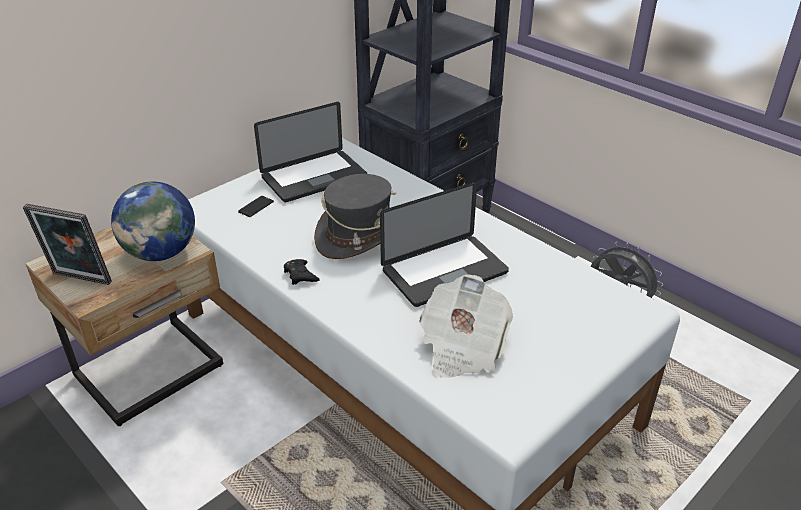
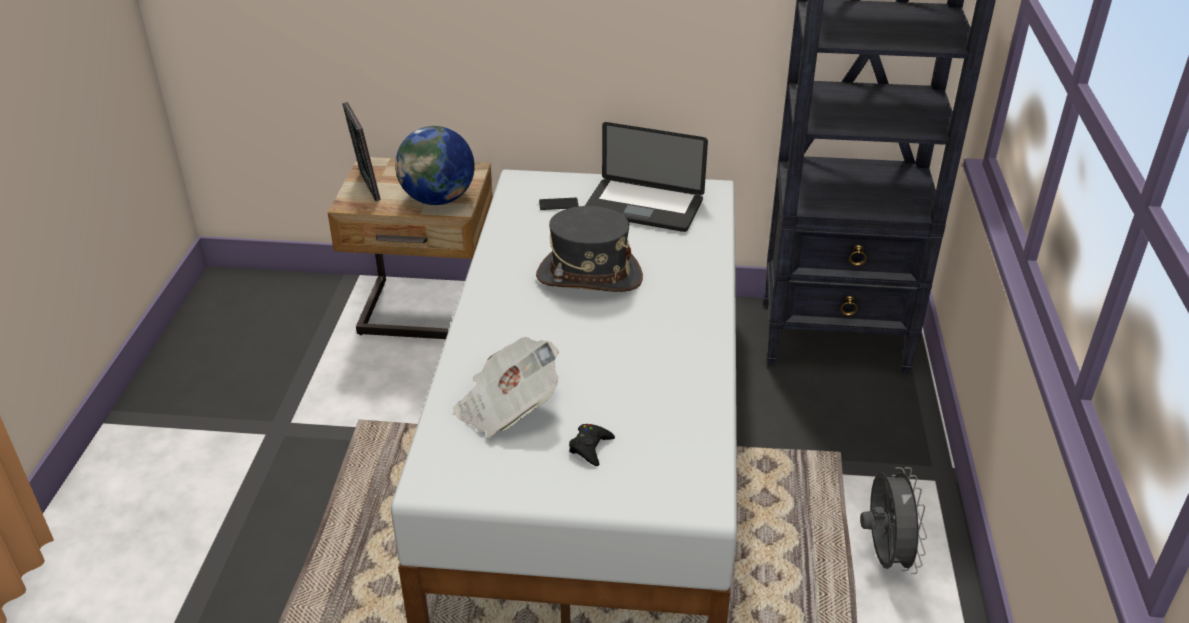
camera: 50 degrees right, 0 degrees up
(300, 275) = (497, 276): black game controller -> black game controller (590, 447)
(444, 272) = (600, 347): laptop -> none

